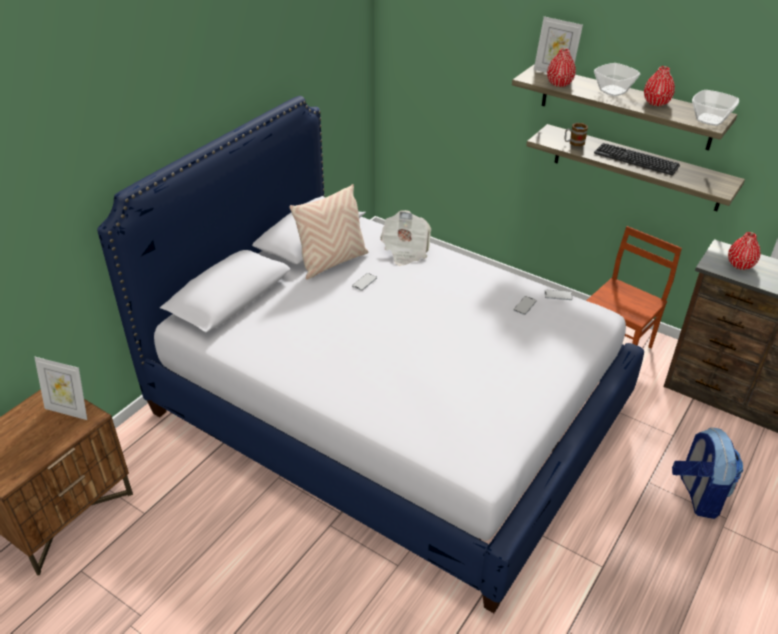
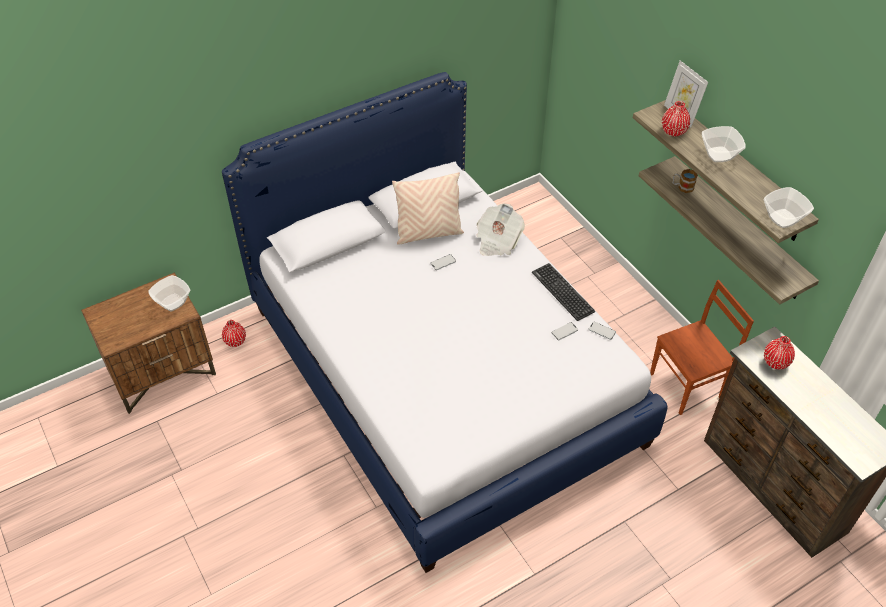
camera: 25 degrees right, 10 degrees up
(69, 410) = (173, 302): picture frame -> bowl
(636, 160) = (727, 225): keyboard -> keyboard (562, 292)
(656, 103) = (748, 182): red vase -> red vase (235, 341)
(698, 494) = (660, 549): backpack -> none

